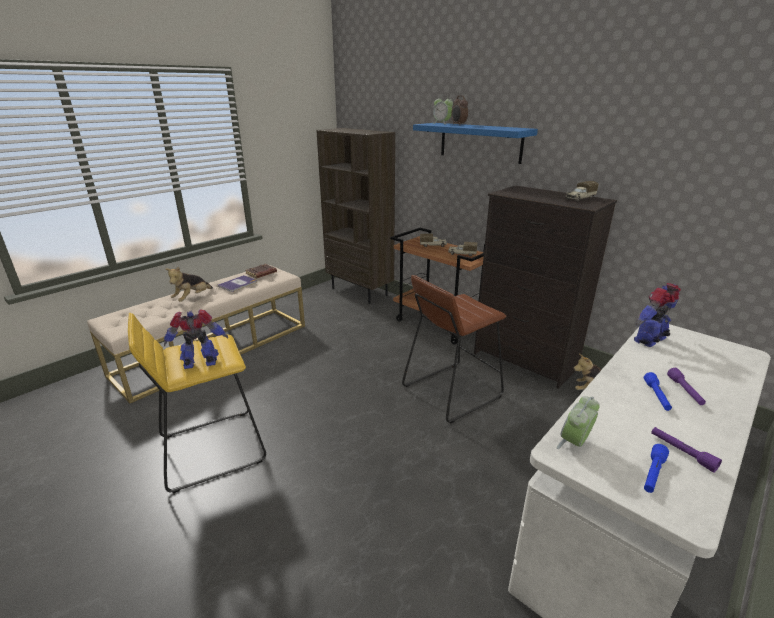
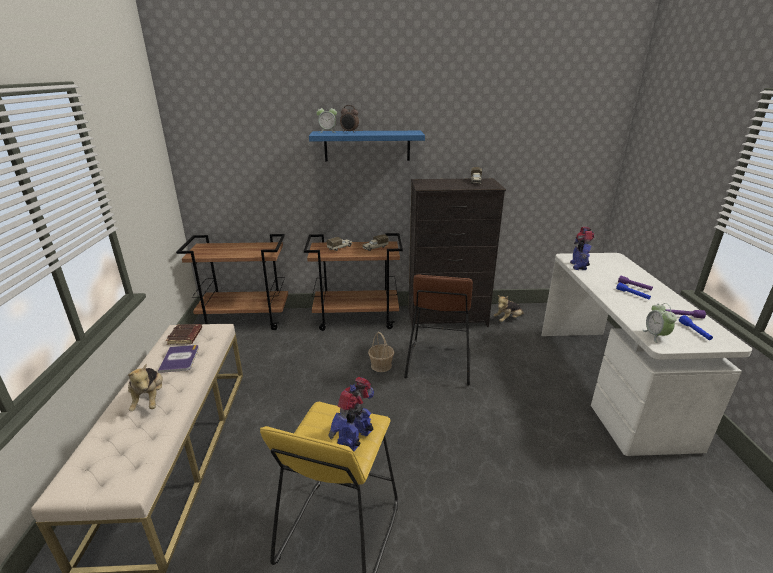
camera: 45 degrees left, 0 degrees up
(360, 291) = (246, 319): brown bookcase -> brown cart
(401, 367) = (381, 365): none -> basket

